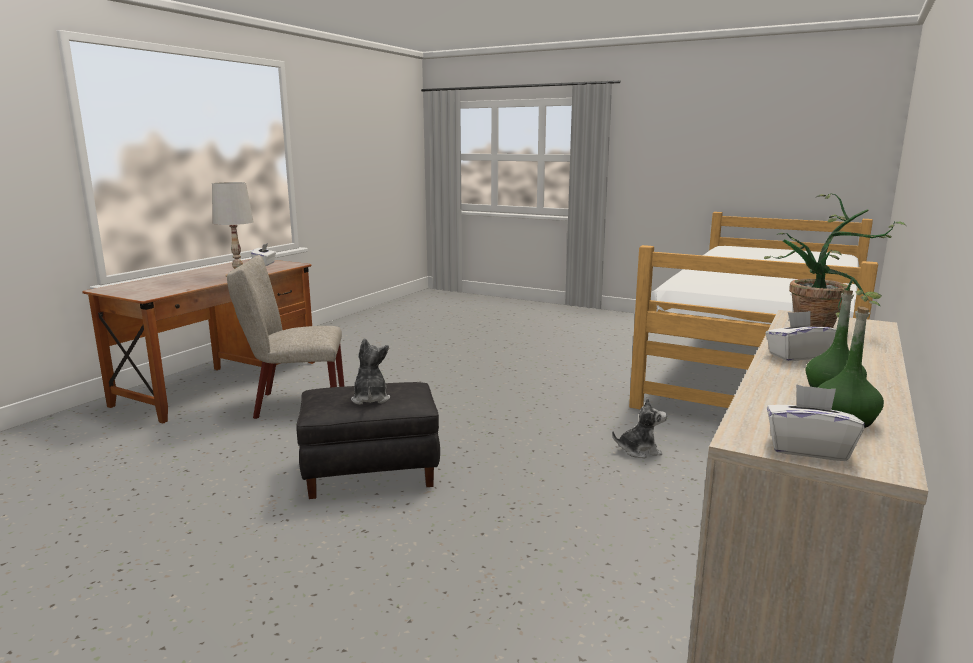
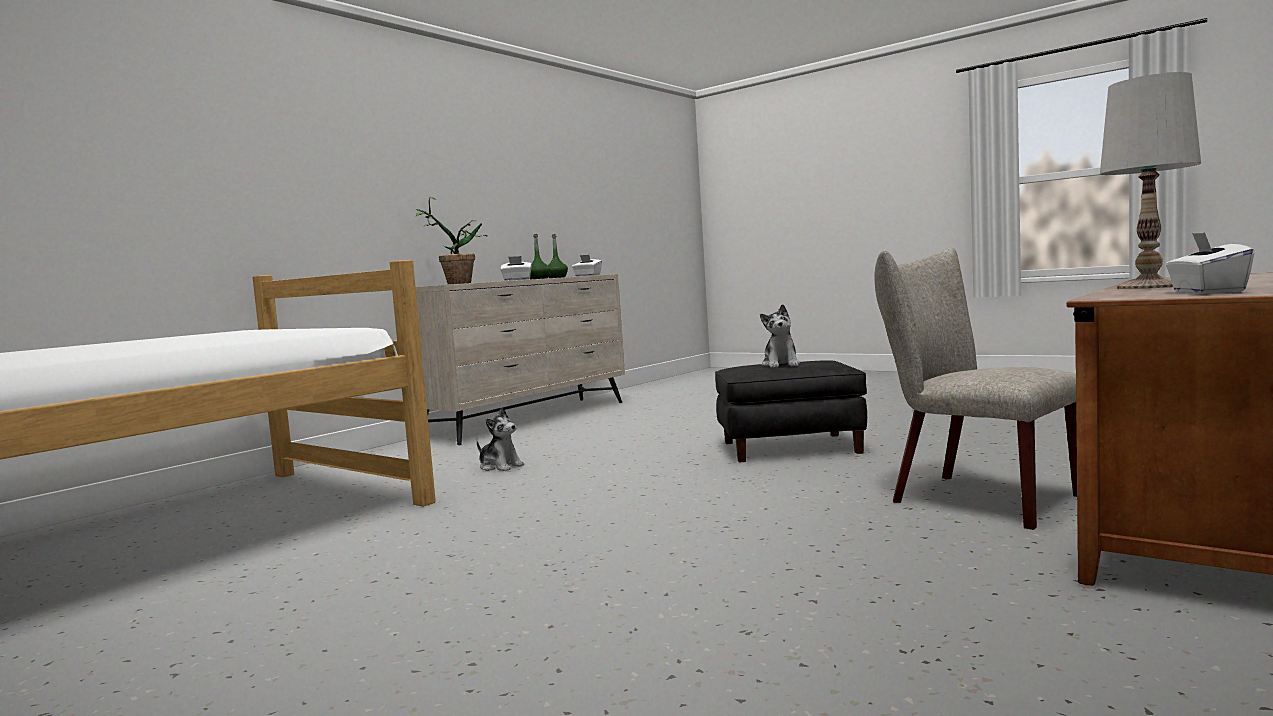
camera: 170 degrees left, 10 degrees down
(294, 404) = (973, 497): beige chair -> beige chair turned 135 degrees counterclockwise
(639, 450) = (500, 466): plush toy -> plush toy turned 150 degrees counterclockwise

